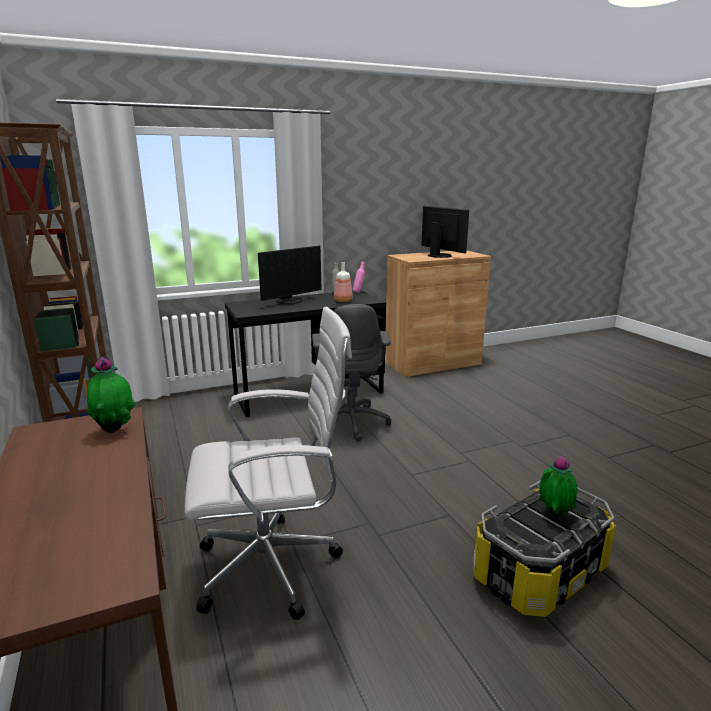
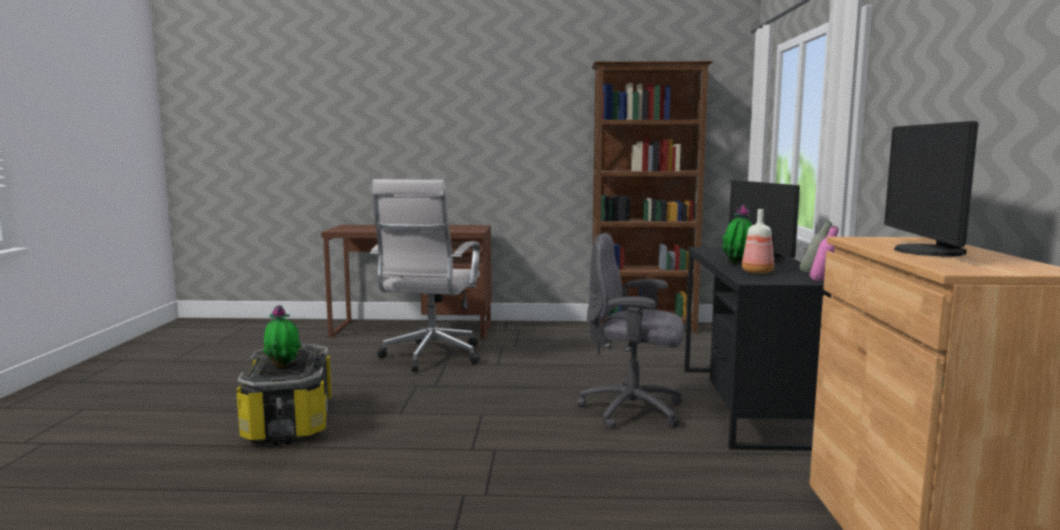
camera: 115 degrees right, 10 degrees down
(115, 430) = (459, 230): potted plant -> potted plant (737, 264)
(440, 256) = (925, 251): monitor -> monitor turned 105 degrees clockwise

